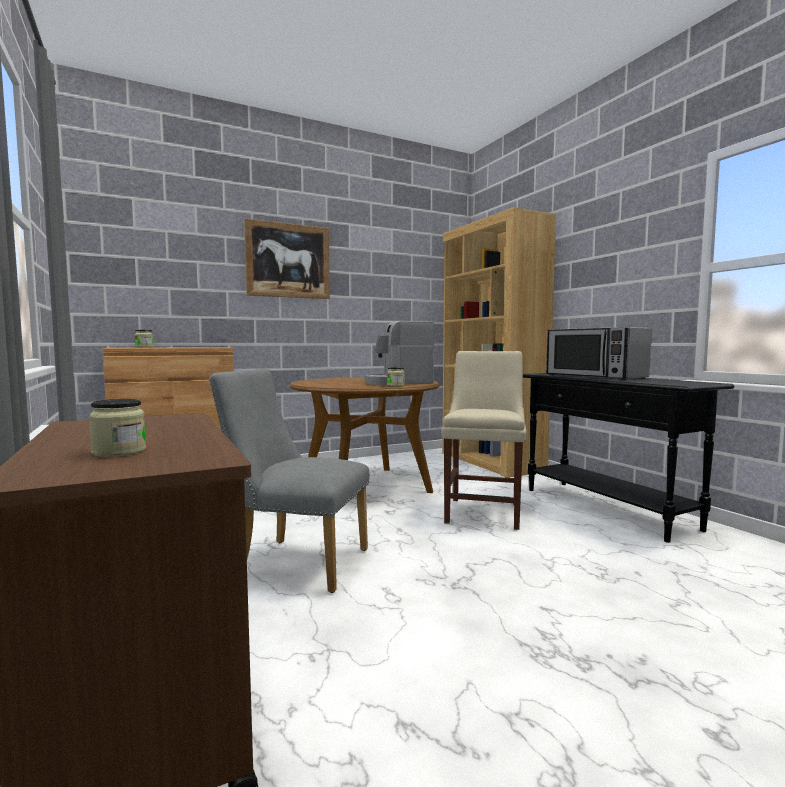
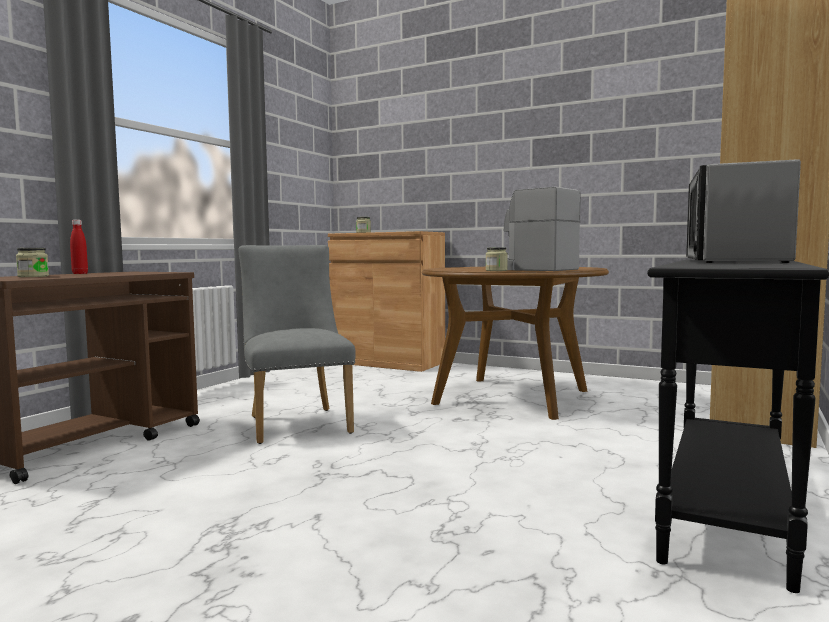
camera: 55 degrees right, 0 degrees up
(78, 436) = (80, 273): none -> red bottle
(288, 260) = (512, 130): picture -> none
(484, 511) = (543, 448): beige chair -> none

